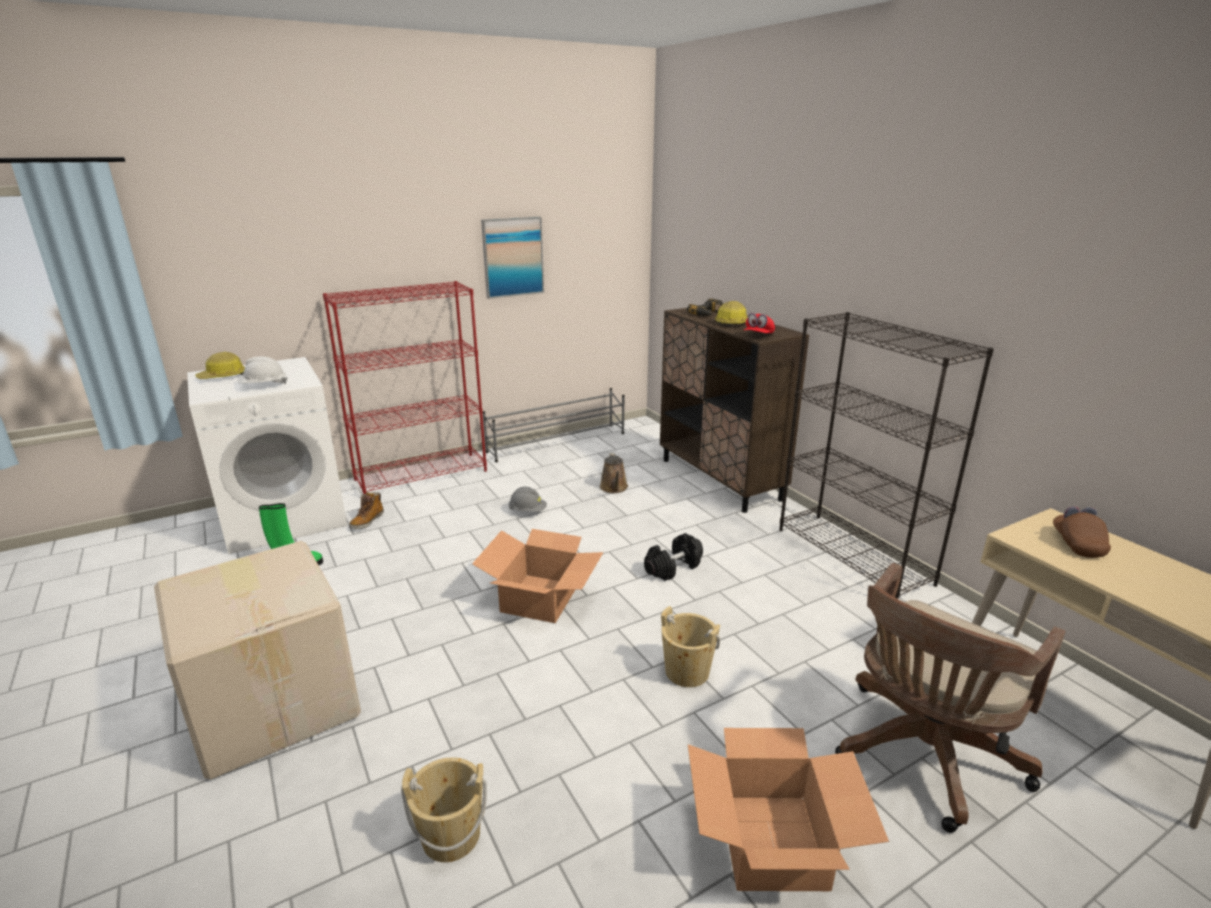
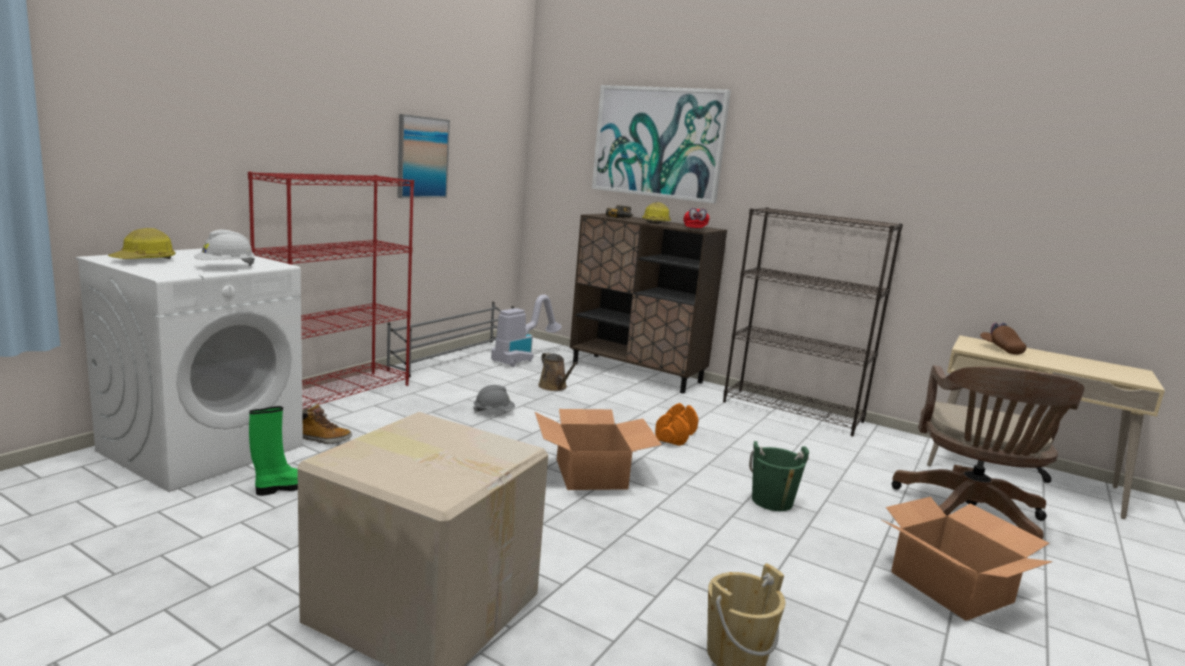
camera: 30 degrees left, 10 degrees down
(367, 521) = (323, 439): boot -> boot turned 75 degrees counterclockwise
(620, 449) = (523, 358): none -> vacuum cleaner
(673, 568) = (675, 436): black dumbbell -> orange dumbbell
(687, 672) = (772, 501): beige bucket -> green bucket
(752, 228) = (658, 142): none -> picture

